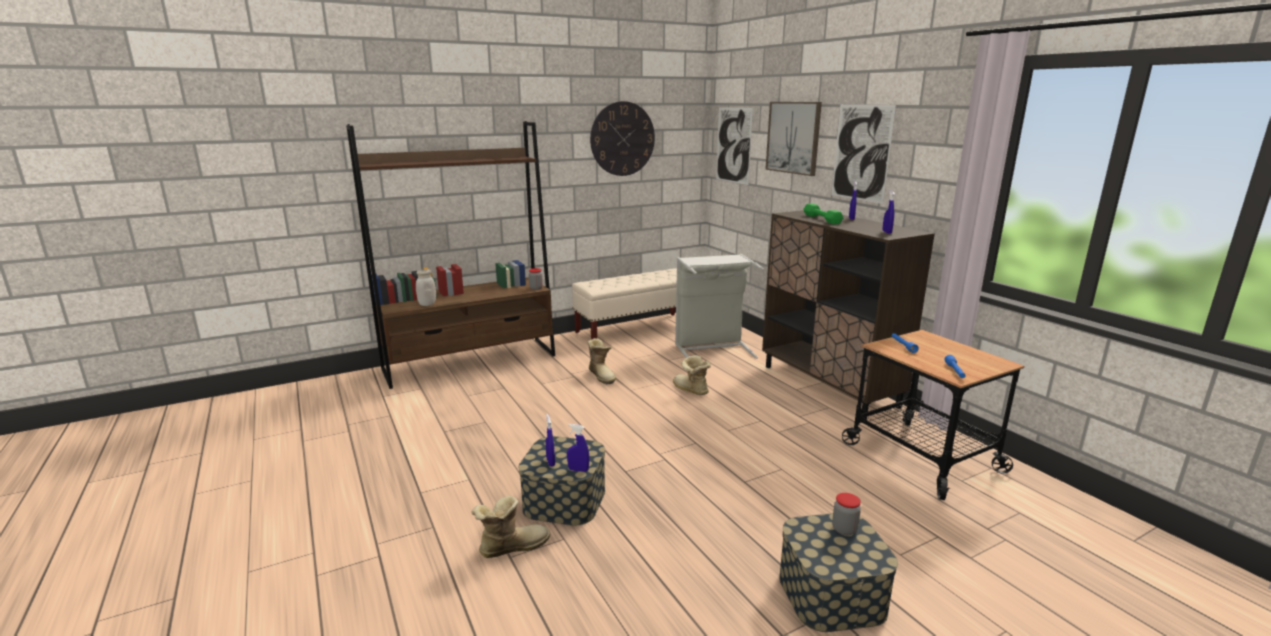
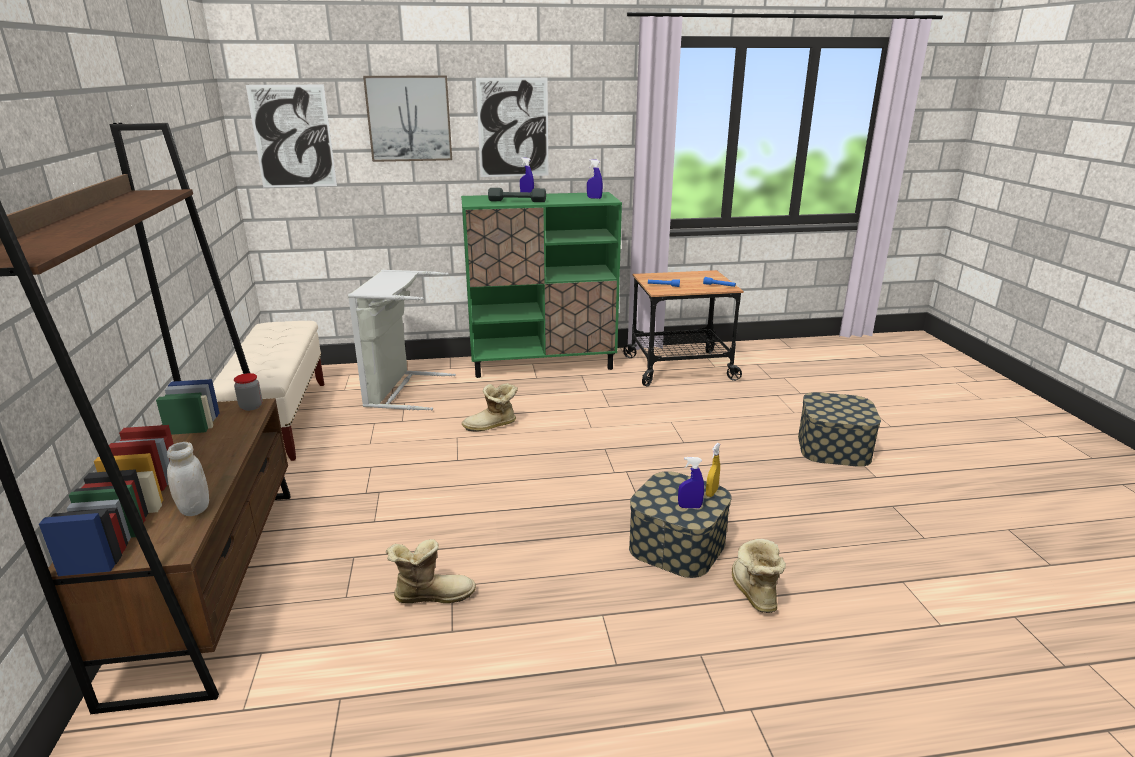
camera: 70 degrees left, 5 degrees up
(578, 470) = (711, 492): blue spray bottle -> yellow spray bottle
(602, 375) = (398, 471): boot -> boot (432, 594)
(622, 139) = (180, 142): wall clock -> none
(821, 219) = (517, 201): green dumbbell -> grey dumbbell
(829, 386) = (543, 363): brown cabinet -> green cabinet
(844, 529) = (824, 401): jar -> none

